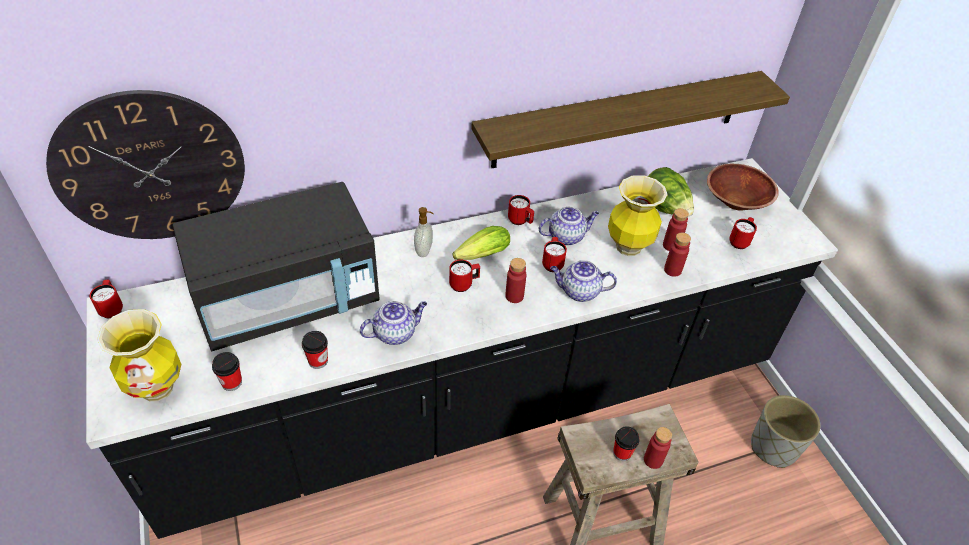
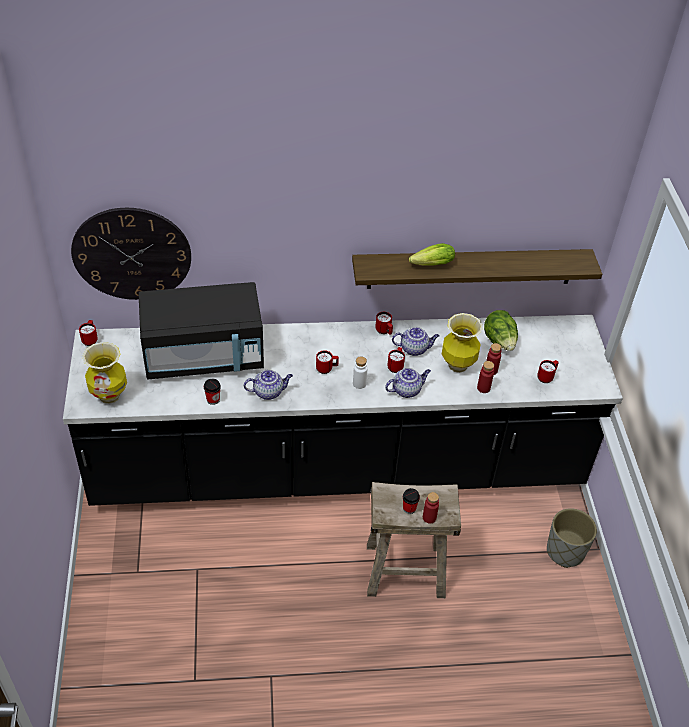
camera: 15 degrees right, 0 degrees up
(232, 382) = (155, 402): cup -> none
(424, 251) = (307, 340): soap dispenser -> none
(480, 256) = (345, 351): lettuce -> lettuce (430, 265)
(514, 296) = (359, 384): red bottle -> white bottle
(579, 292) = (407, 390): teapot -> teapot turned 135 degrees clockwise
(736, 201) = (560, 346): brown bowl -> none

